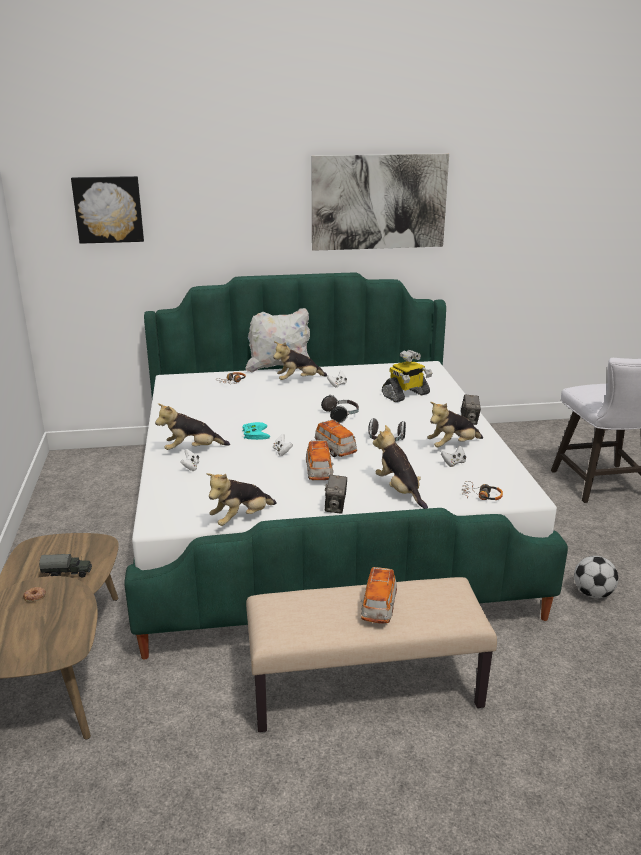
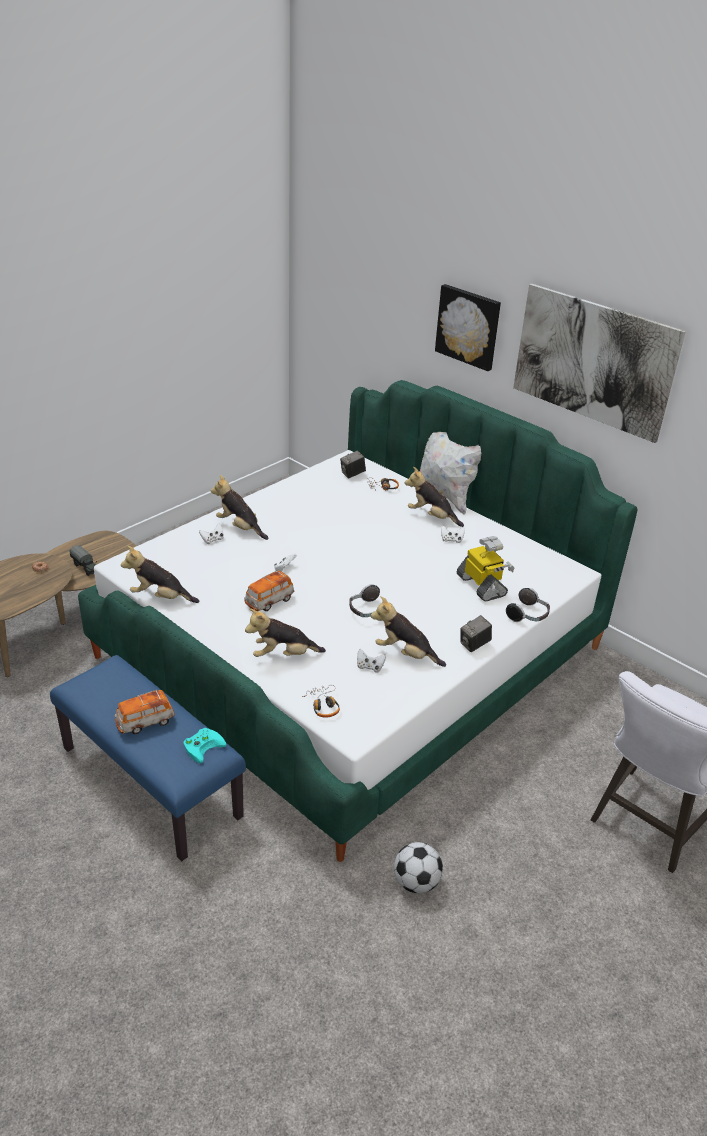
camera: 50 degrees right, 10 degrees up
(108, 209) = (354, 279): picture -> picture (468, 326)
(254, 433) = (301, 541): turquoise game controller -> turquoise game controller (203, 745)
(335, 450) = (318, 593): toy car -> none
(335, 507) = (221, 633): camera -> camera (352, 474)
(341, 416) = (388, 569): headphones -> headphones (528, 615)
(365, 688) = (152, 781): beige bench -> blue bench
(399, 491) = (283, 655): plush toy -> plush toy turned 120 degrees counterclockwise
(406, 395) = (482, 586): toy robot -> toy robot turned 135 degrees counterclockwise

